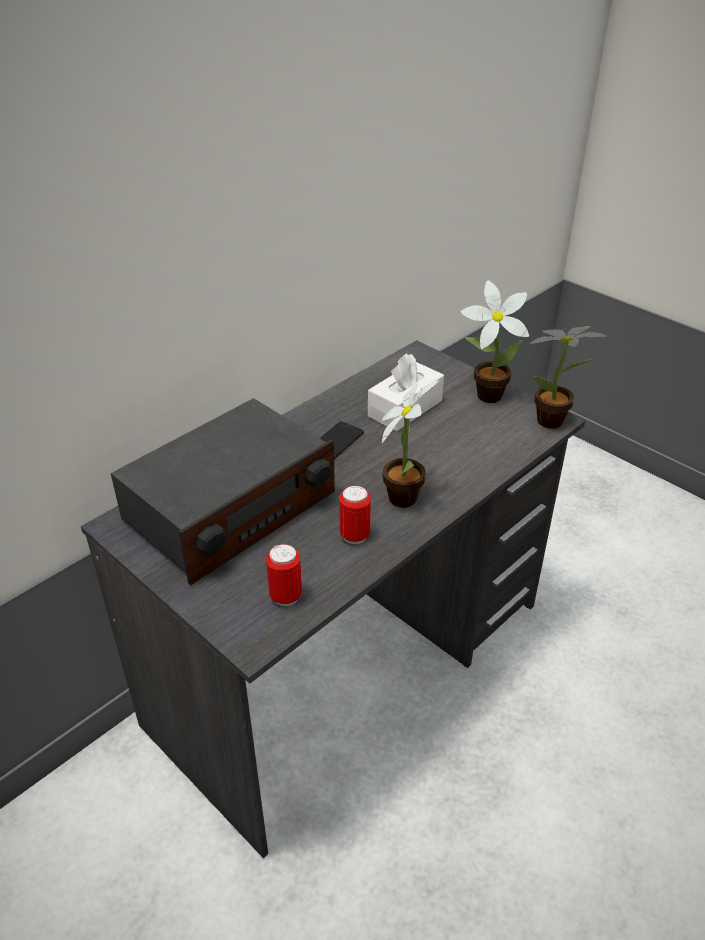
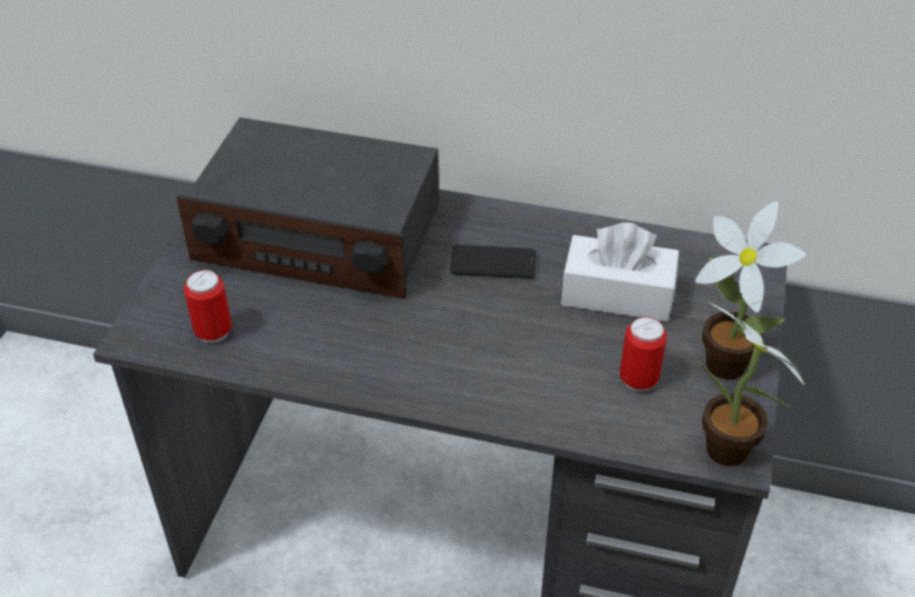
camera: 60 degrees right, 5 degrees up
(354, 536) = (340, 346): can -> can (638, 380)
(405, 495) = (443, 360): potted plant -> none

